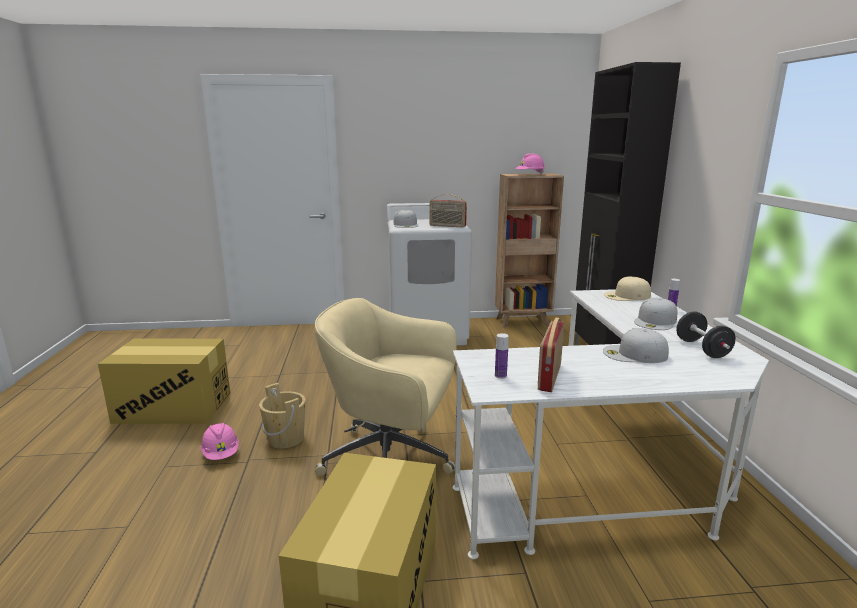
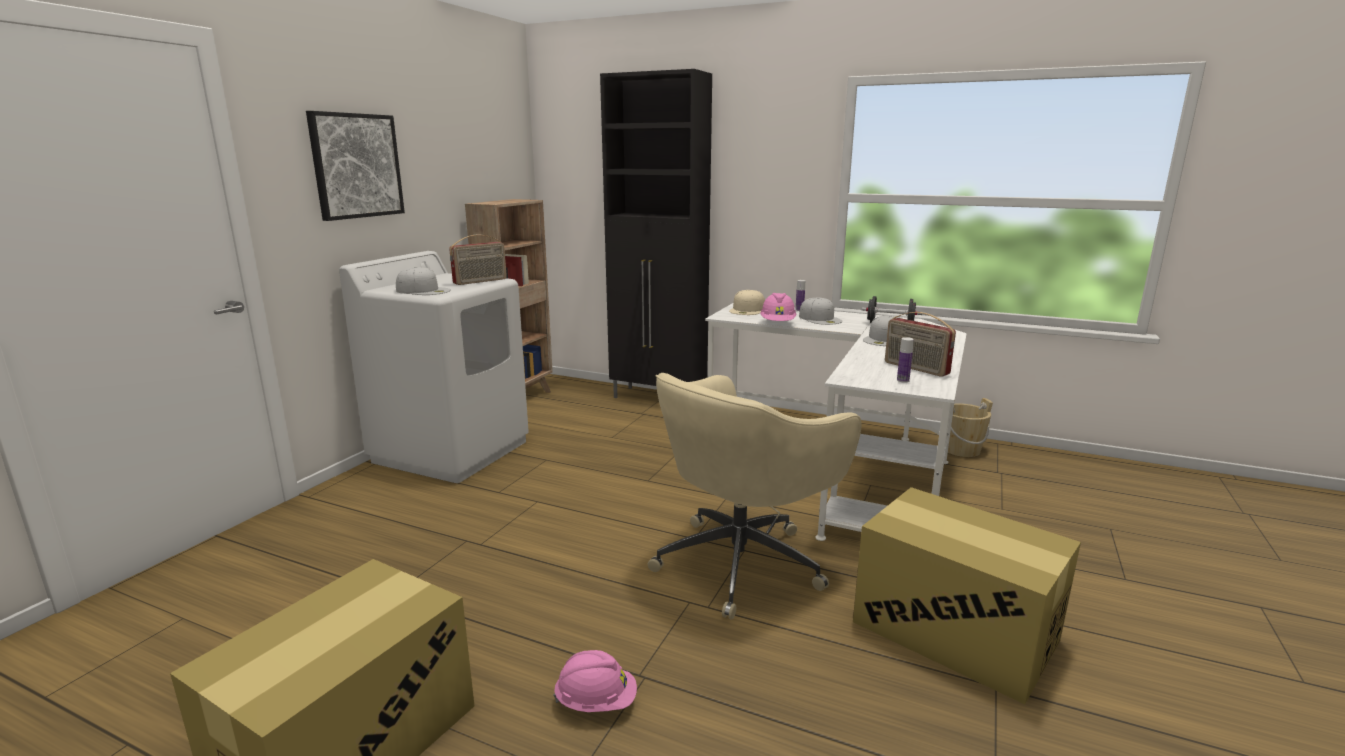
camera: 60 degrees left, 0 degrees up
(285, 438) = (614, 628): beige bucket -> beige bucket (961, 450)
(412, 146) = (356, 166): none -> picture
(530, 174) = (504, 201): pink hard hat -> pink hard hat (778, 324)

